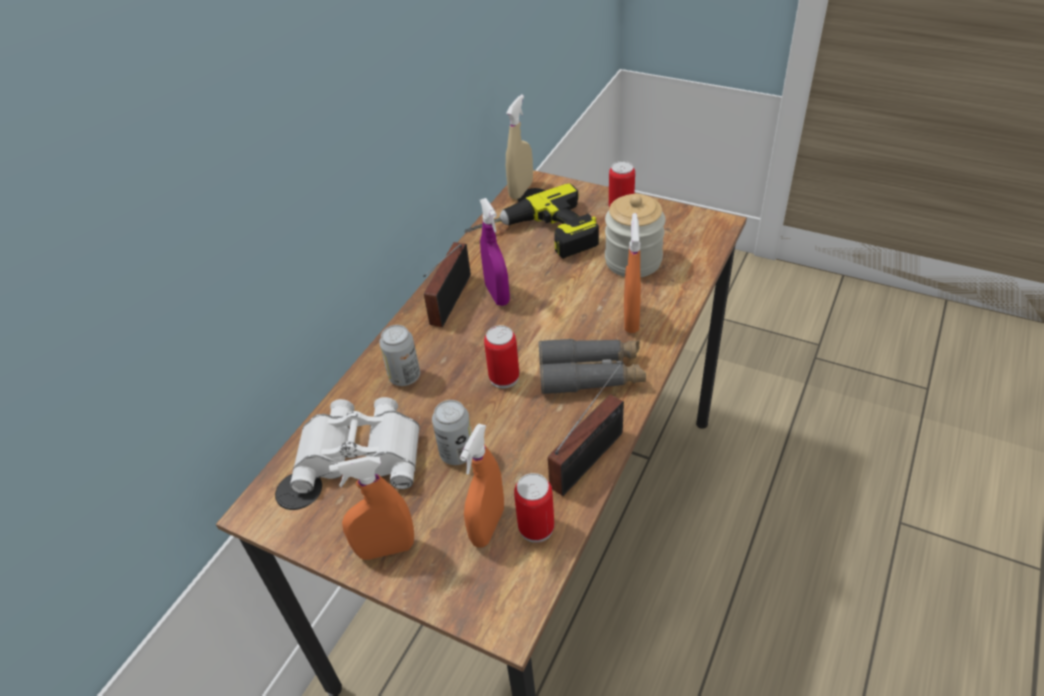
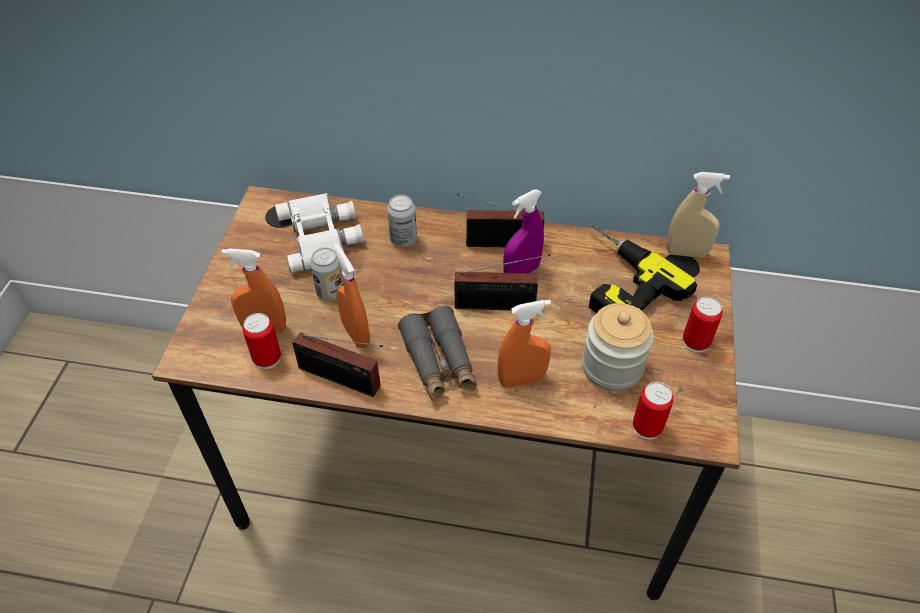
camera: 70 degrees right, 5 degrees up
(386, 549) = (238, 276): orange spray bottle -> orange spray bottle (355, 334)
(504, 377) = (418, 302): can -> can (647, 427)
(534, 317) = (499, 305): none -> radio

